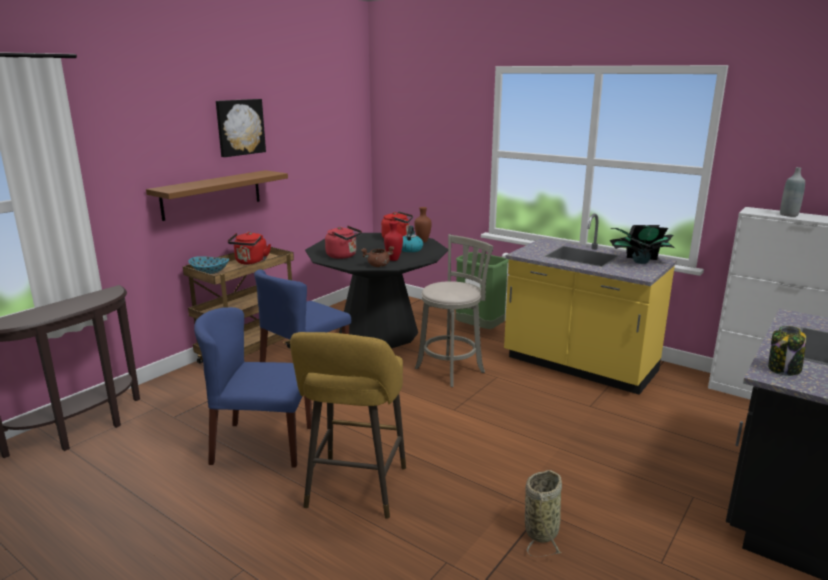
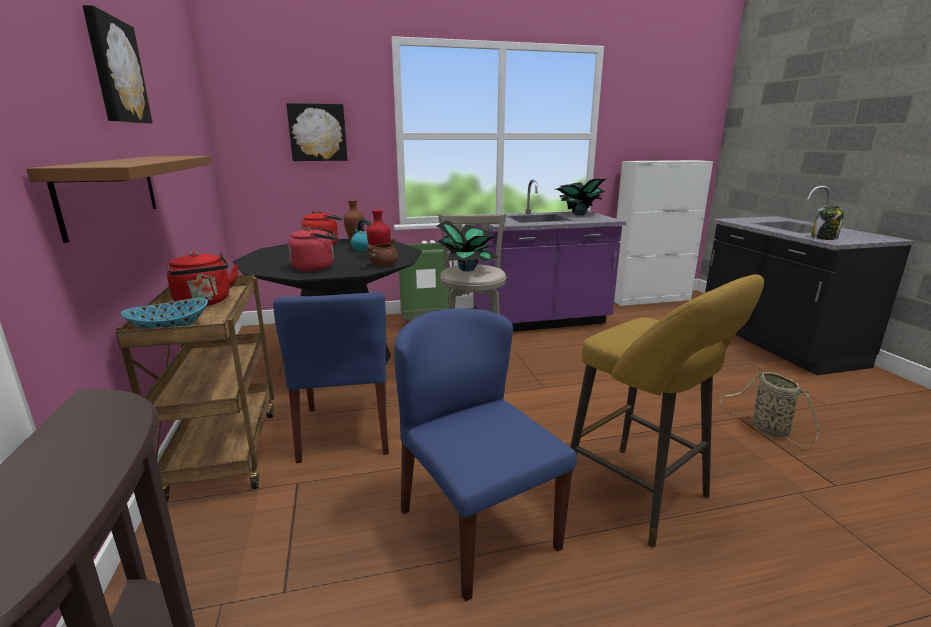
camera: 50 degrees left, 0 degrees up
(262, 445) = (476, 528): blue chair -> blue chair turned 105 degrees clockwise
(434, 145) = (317, 132): none -> picture
(446, 286) = (467, 269): none -> potted plant
(579, 366) = (540, 321): yellow counter -> purple counter
(788, 215) = (658, 161): grey bottle -> none

